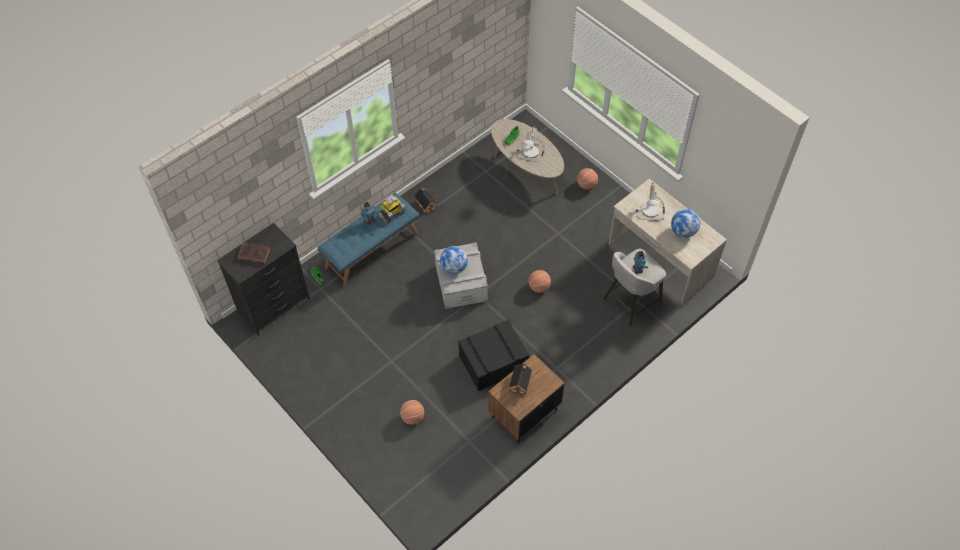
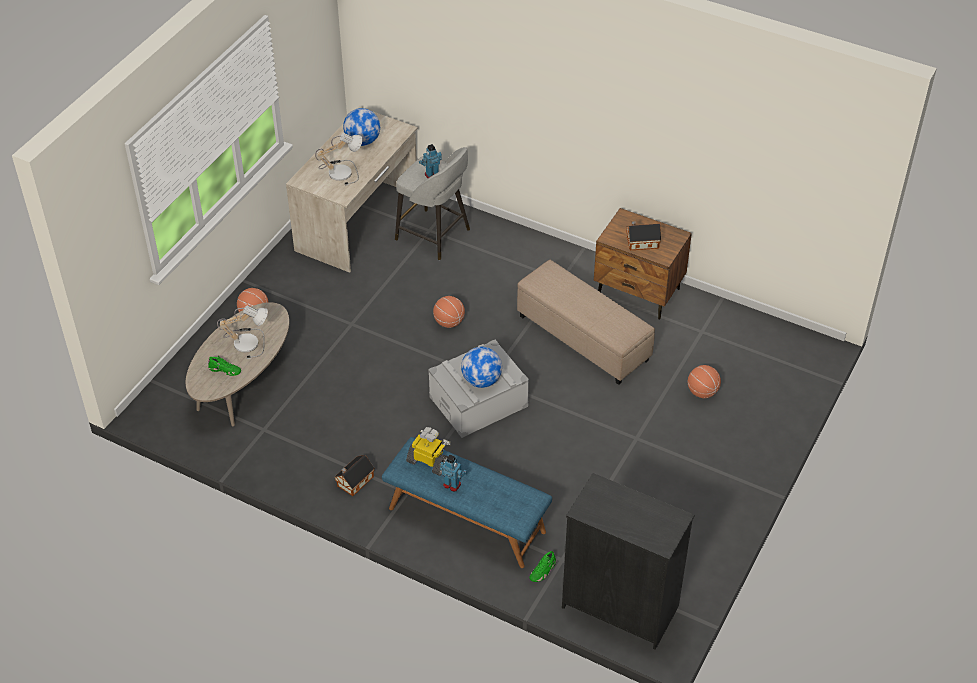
camera: 110 degrees left, 10 degrees down
(253, 254) = (635, 517): brown book -> none
(493, 362) = (584, 337): black storage box -> beige ottoman

